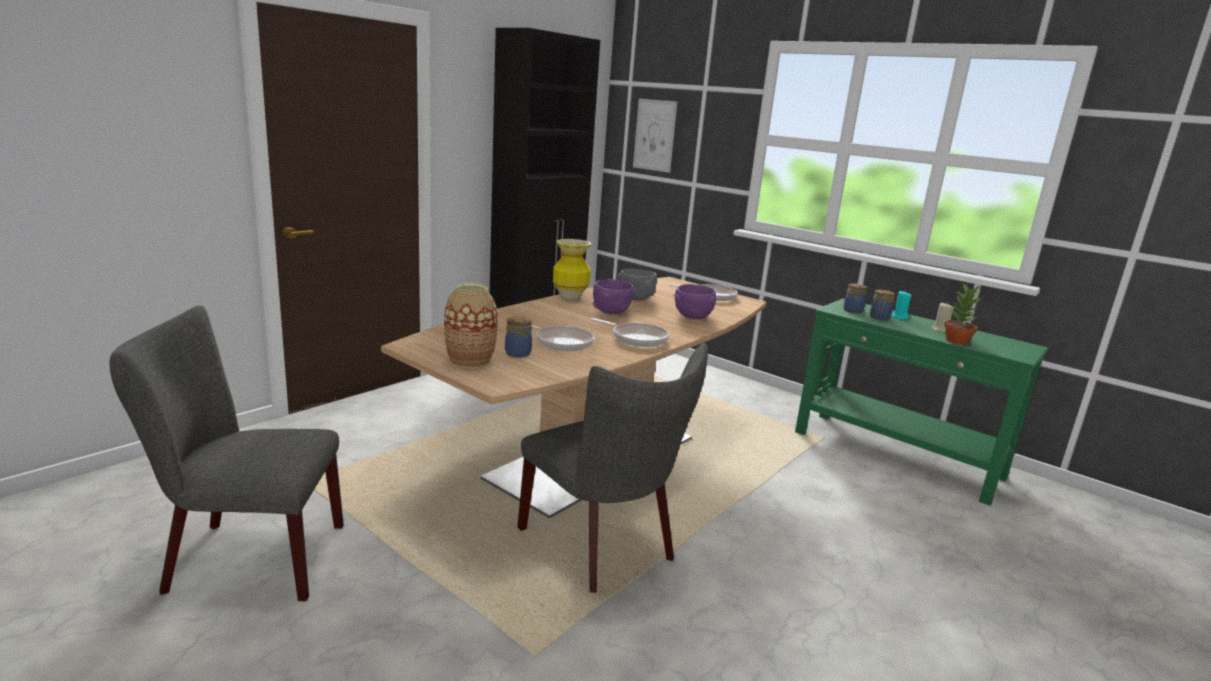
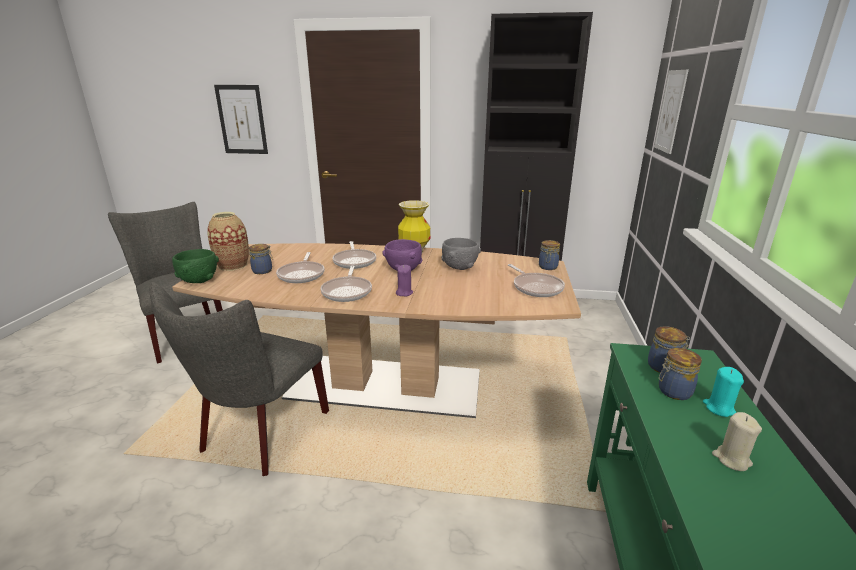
camera: 60 degrees right, 5 degrees up
(120, 146) = (242, 120): none -> picture
(497, 382) = (199, 280): none -> green bowl
(557, 319) = (354, 261): none -> frying pan
(668, 325) = (404, 293): none -> purple candle
(677, 283) = (547, 267): none -> jar
(693, 317) = (447, 296): purple bowl -> none
(957, 341) = (694, 487): potted plant -> none

